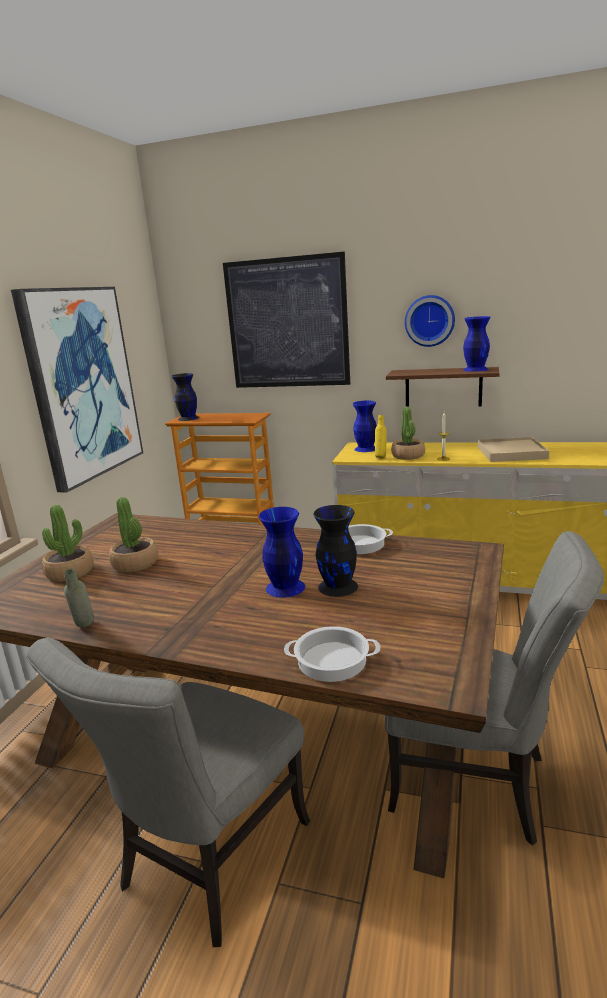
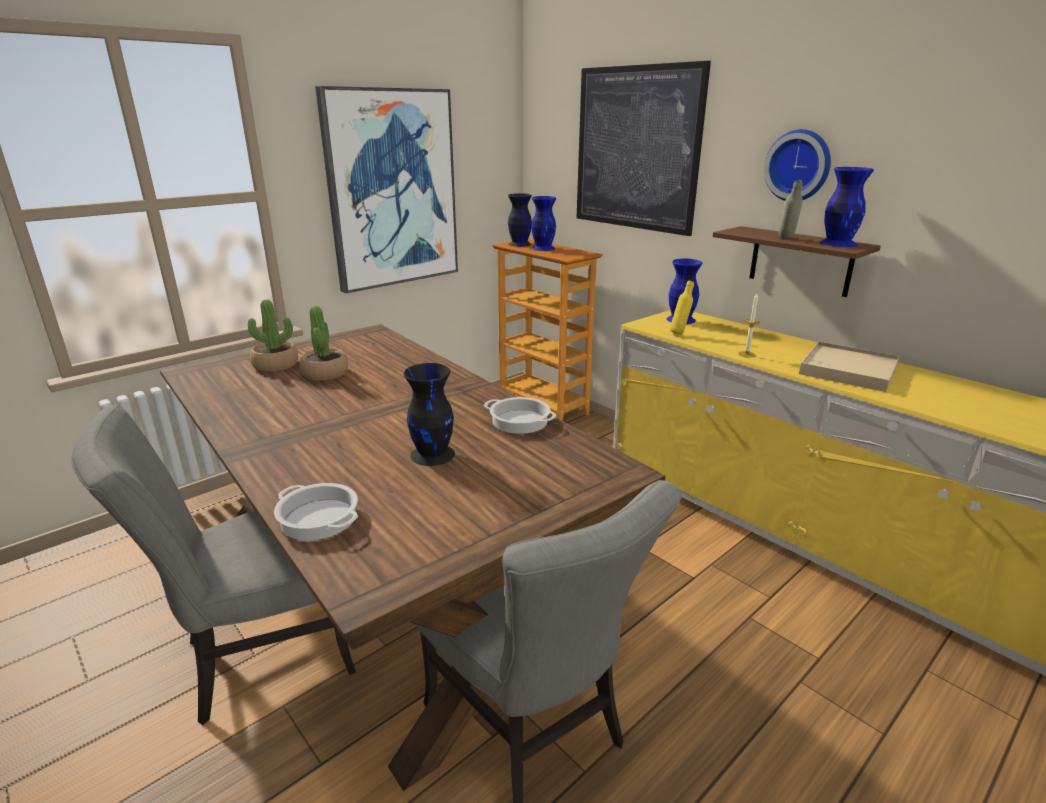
camera: 30 degrees right, 5 degrees up
(85, 628) = (217, 414): grey bottle -> grey bottle (786, 239)
(284, 587) = (391, 437): blue vase -> blue vase (542, 248)
(408, 456) = (712, 340): potted plant -> none

